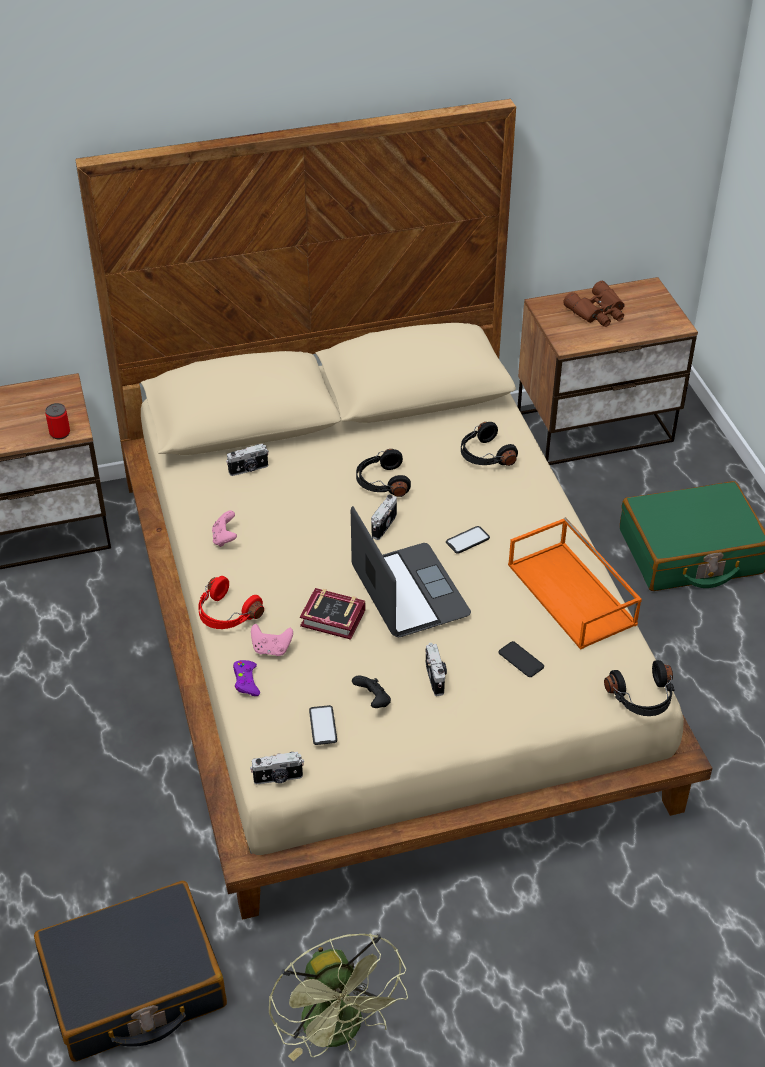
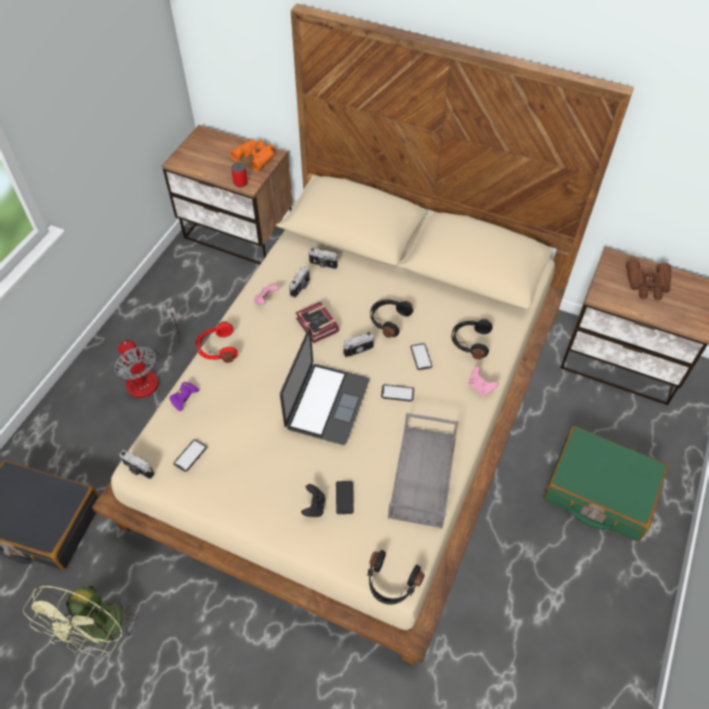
camera: 40 degrees right, 10 degrees up
(44, 397) = (256, 156): none -> orange binoculars
(91, 747) = (149, 374): none -> fan
(271, 649) = (216, 387): pink game controller -> pink game controller (480, 387)
(335, 620) = (266, 393): book -> book (317, 327)
(373, 701) = (234, 460): black game controller -> black game controller (314, 506)
(436, 677) = (284, 472): camera -> camera (301, 288)
(453, 495) = (421, 357): none -> phone
(573, 595) = (423, 477): orange tray -> grey tray

